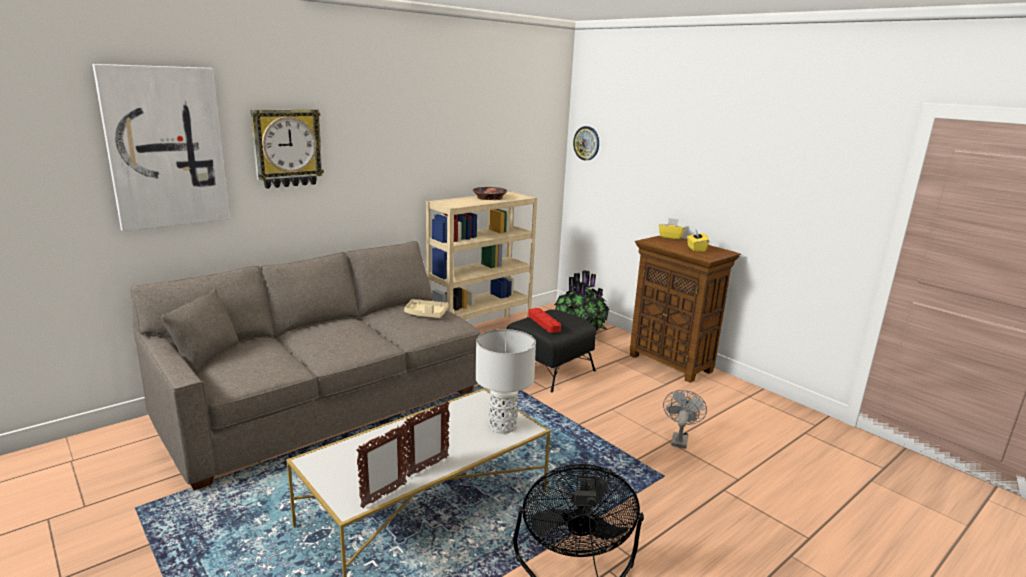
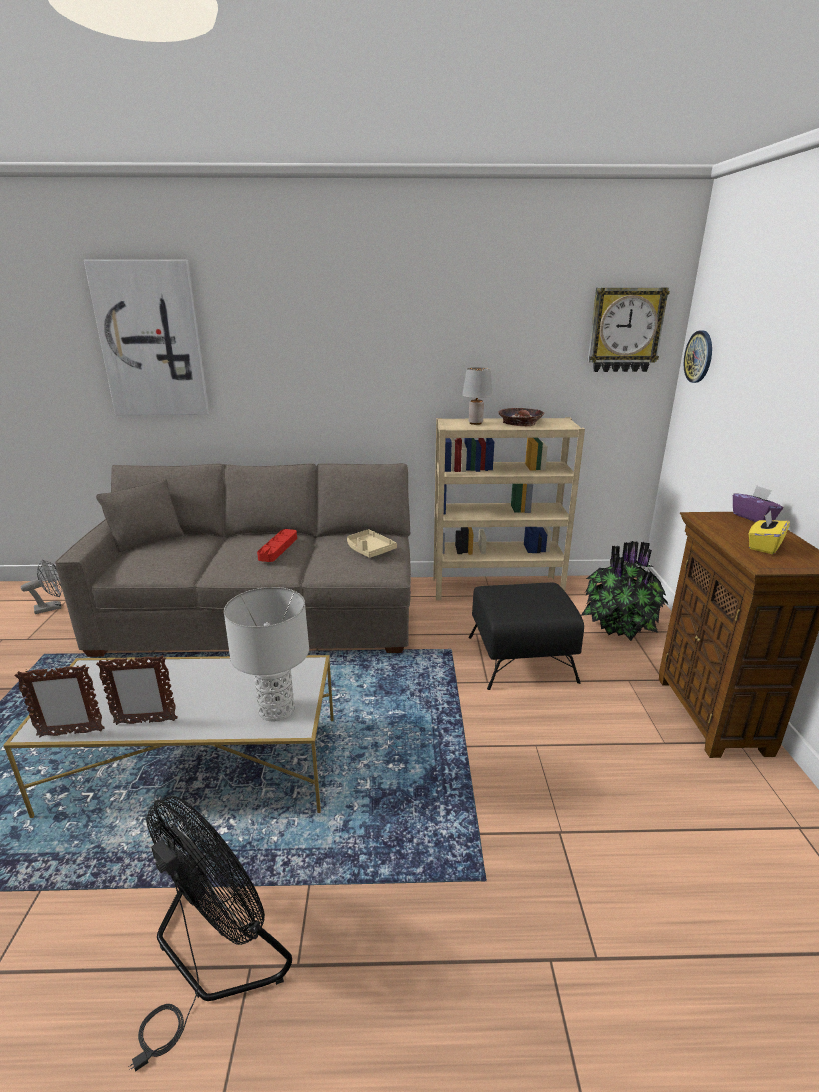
camera: 40 degrees right, 5 degrees up
(287, 148) = (267, 346): wall clock -> wall clock (625, 330)
(462, 201) = (476, 423): none -> grey table lamp
(544, 323) = (510, 597): red tray -> red tray (278, 548)
(670, 237) = (753, 517): yellow tissue box -> purple tissue box
(679, 439) = (580, 836): grey fan -> grey fan (53, 607)

